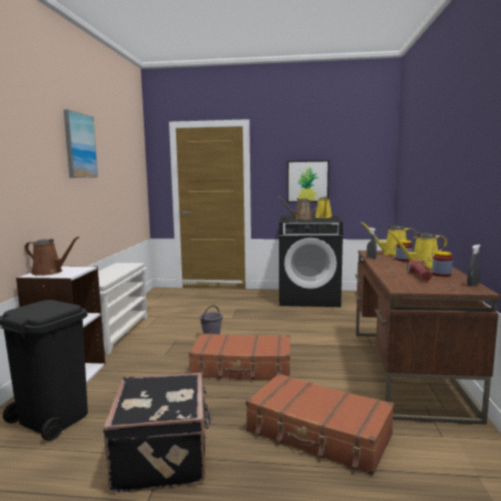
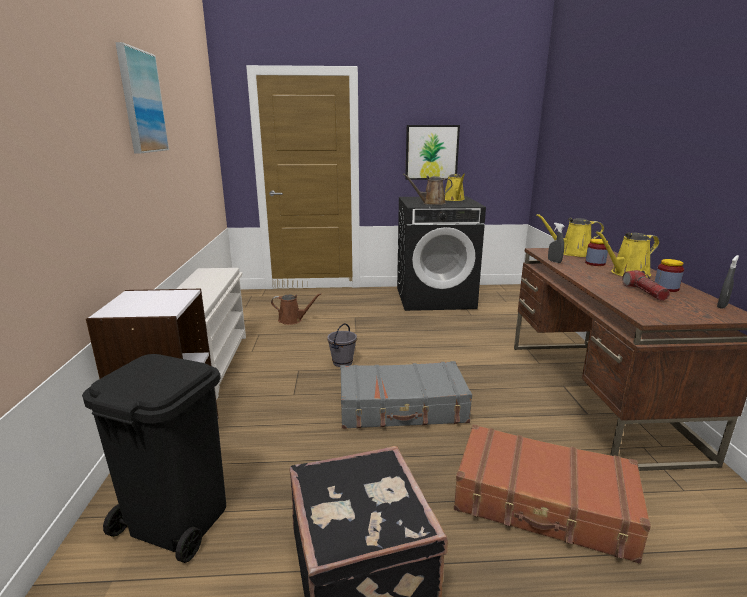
camera: 10 degrees left, 10 degrees up
(49, 272) = (134, 304): brown watering can -> brown watering can (292, 320)
(242, 368) = (402, 408): brown suitcase -> grey suitcase

